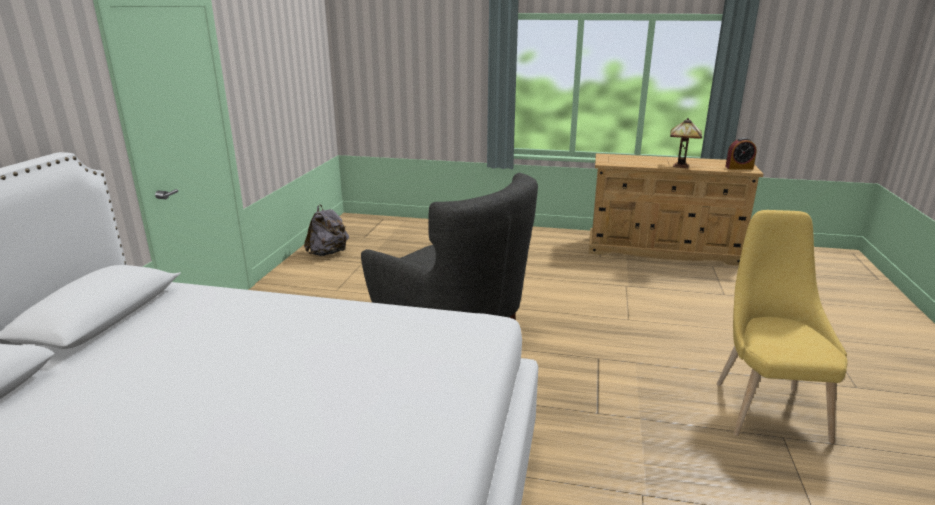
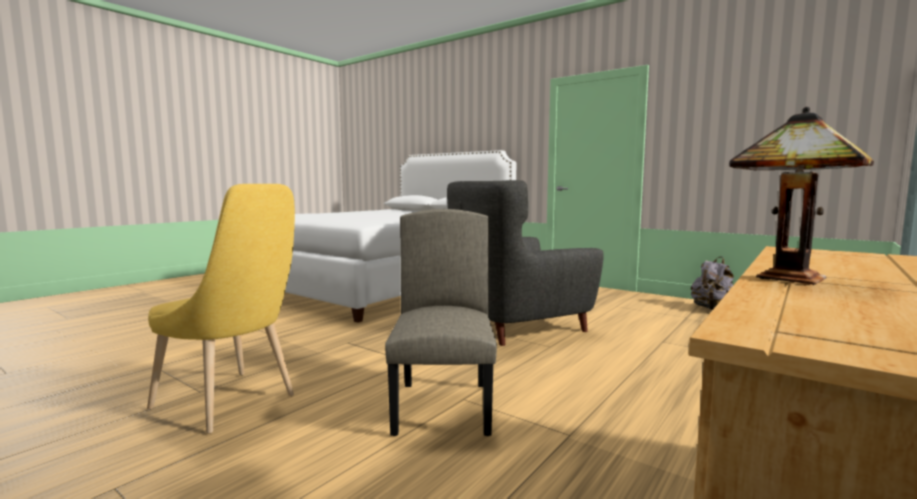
camera: 115 degrees right, 15 degrees down
(647, 322) = (444, 407): none -> beige chair
(739, 168) = (807, 327): alarm clock -> none

